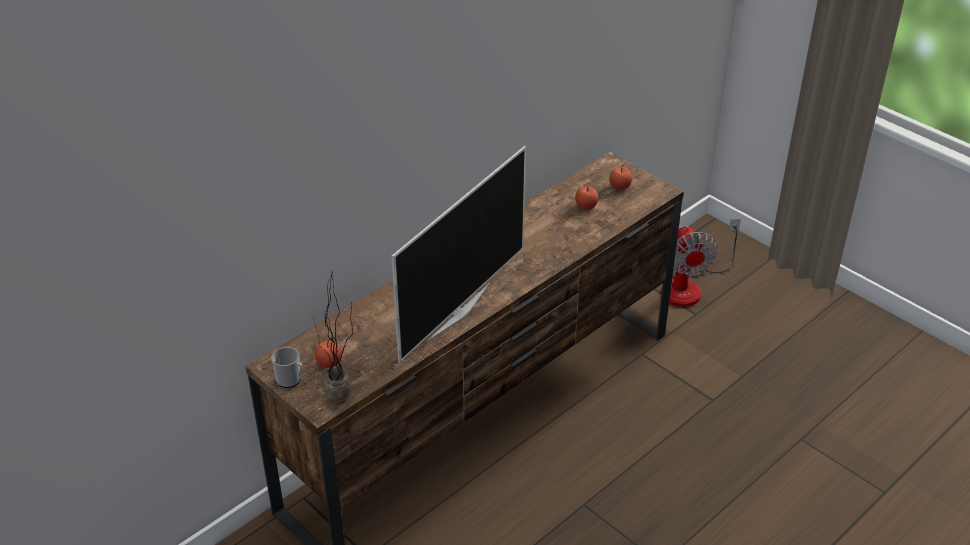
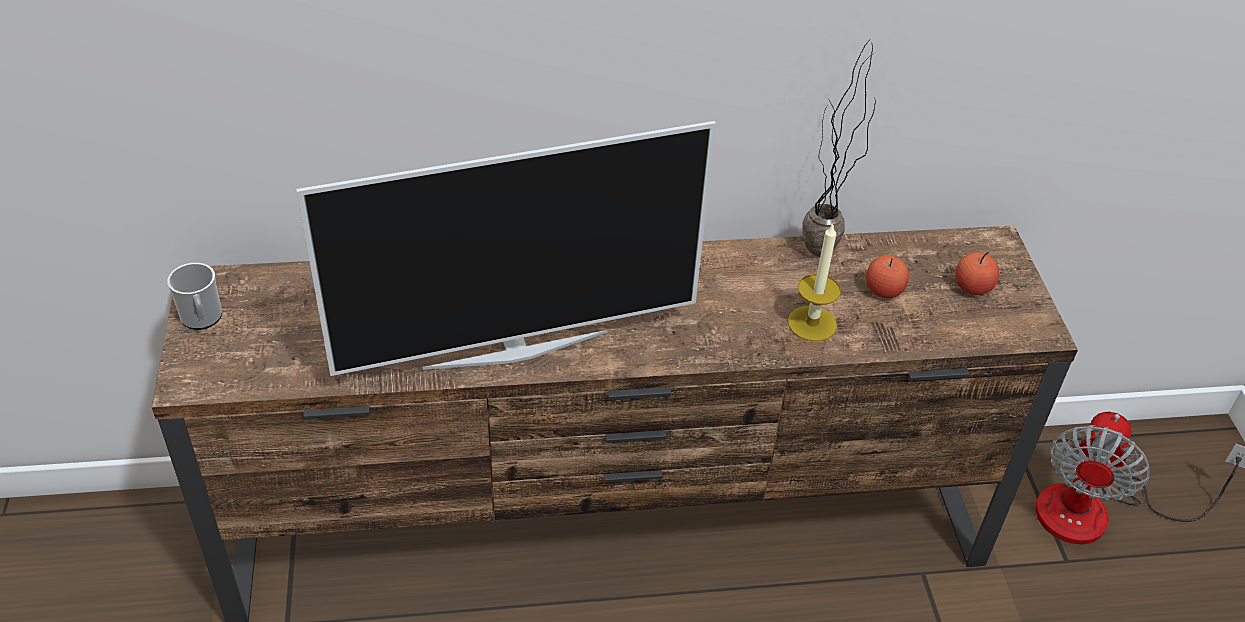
camera: 35 degrees right, 5 degrees up
(329, 363) = (273, 323): apple -> none
(342, 406) = (215, 395): potted plant -> potted plant (817, 260)
(571, 235) = (812, 323): none -> candle

